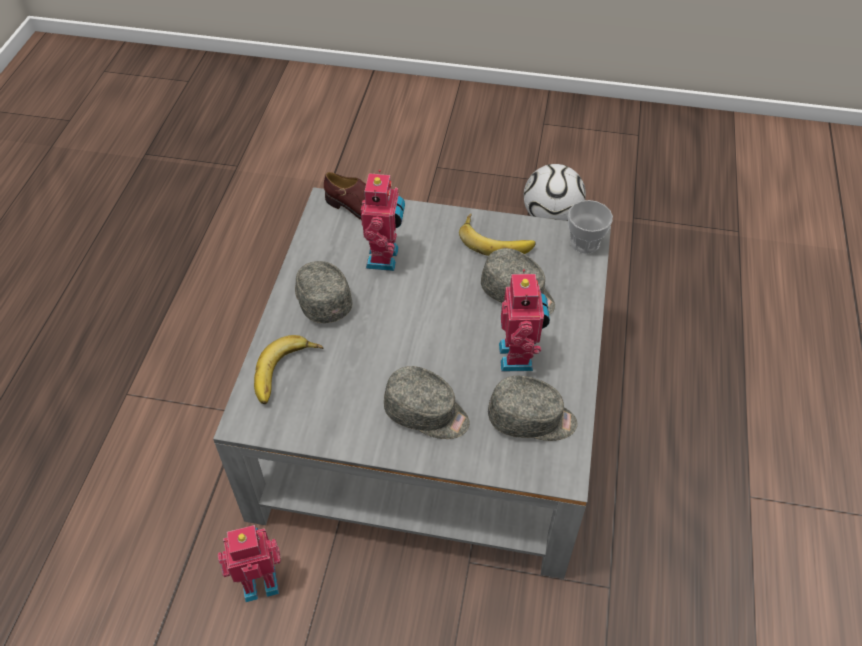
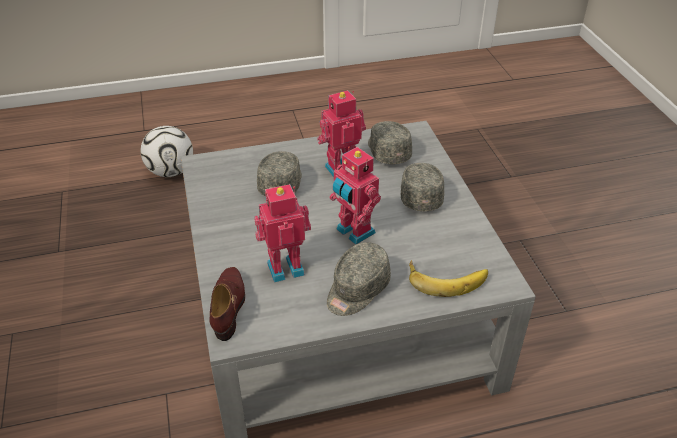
camera: 115 degrees left, 10 degrees down
(259, 580) = (541, 358): toy robot -> toy robot (353, 232)
(496, 239) = (226, 208): banana -> none
(550, 217) = (70, 305): football -> football (170, 172)
(584, 243) = (206, 163): cup -> none

